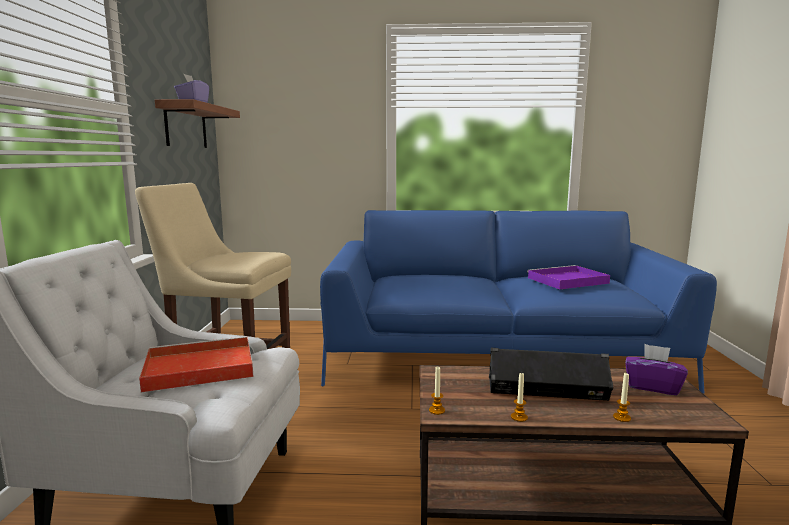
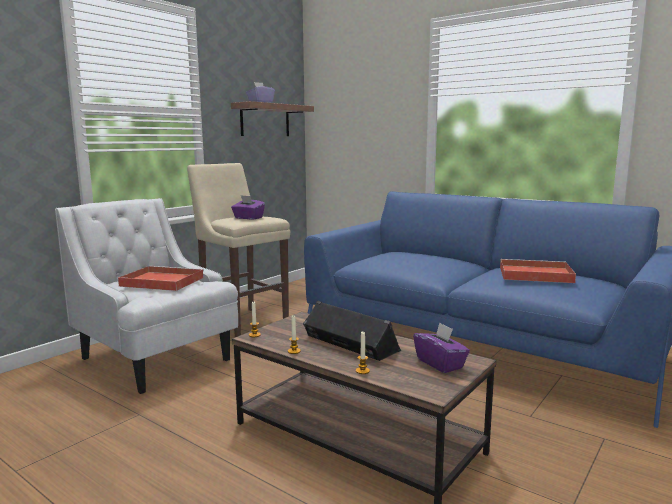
camera: 35 degrees right, 0 degrees up
(242, 256) = (248, 218): none -> purple tissue box
(566, 280) = (533, 274): purple tray -> red tray

